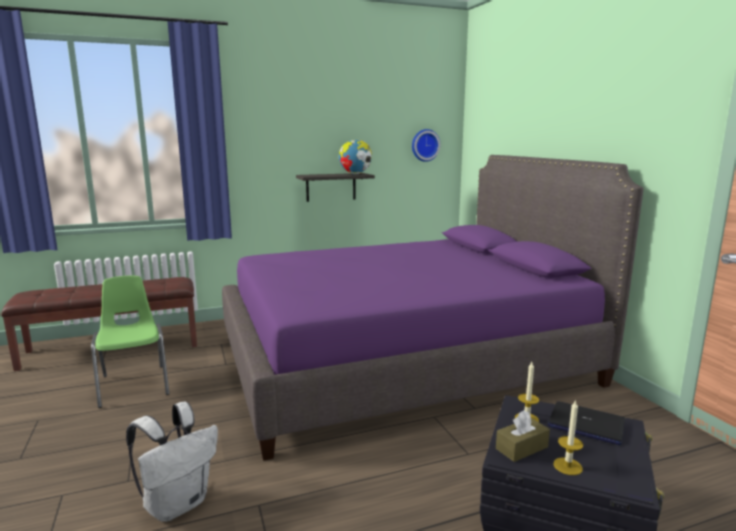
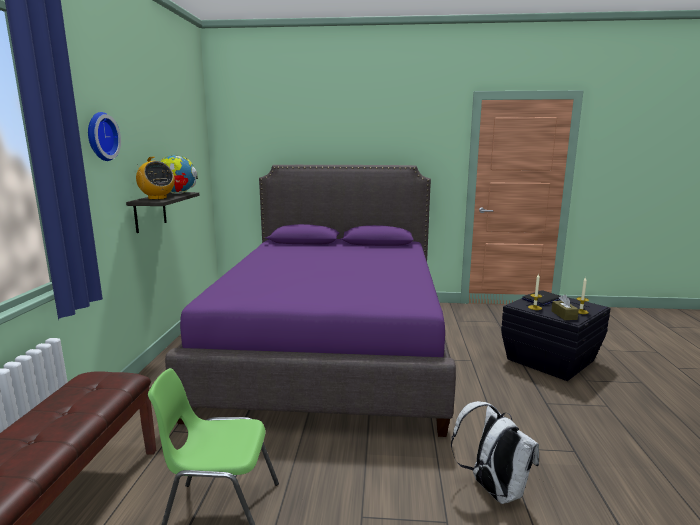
camera: 65 degrees left, 0 degrees up
(320, 175) = (157, 198): none -> radio
(424, 145) = (195, 159): wall clock -> wall clock (100, 136)

